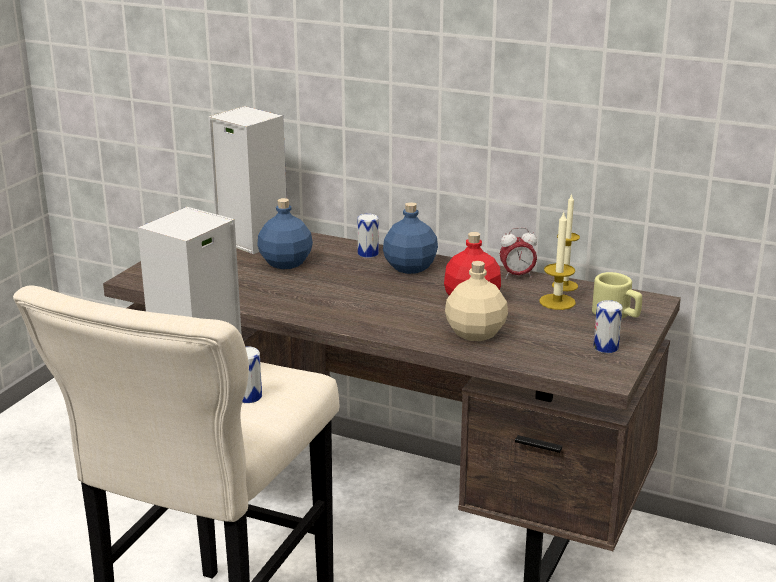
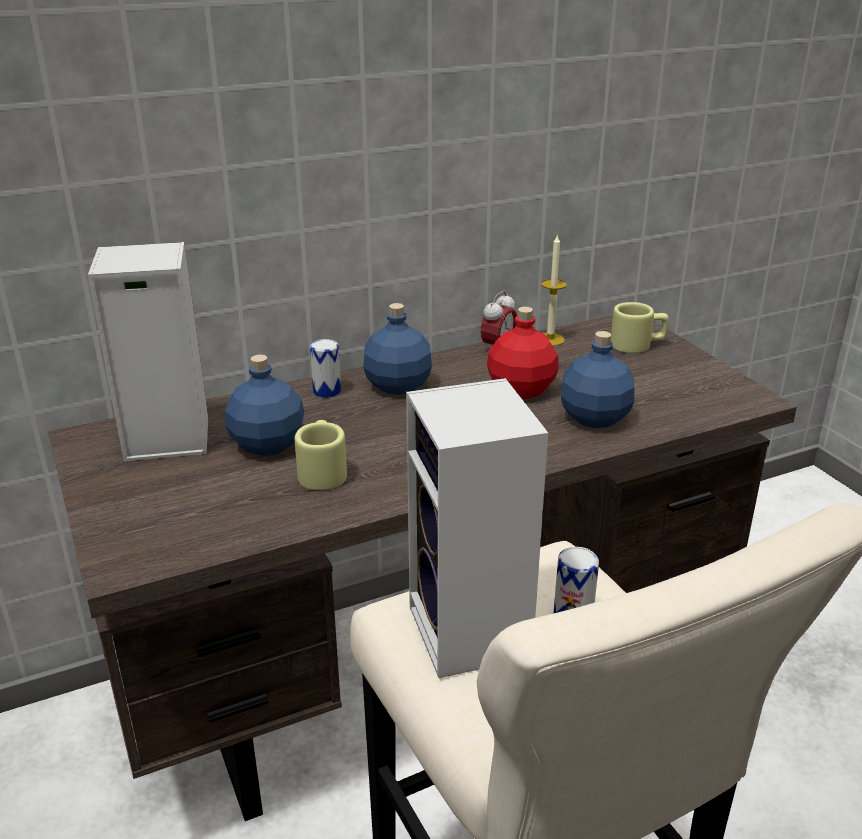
camera: 50 degrees left, 5 degrees up
(281, 285) = (322, 471): none -> beige mug
(476, 334) = (596, 418): beige bottle -> blue bottle
(557, 302) = (578, 356): candle -> none
(605, 347) = (696, 376): can -> none

